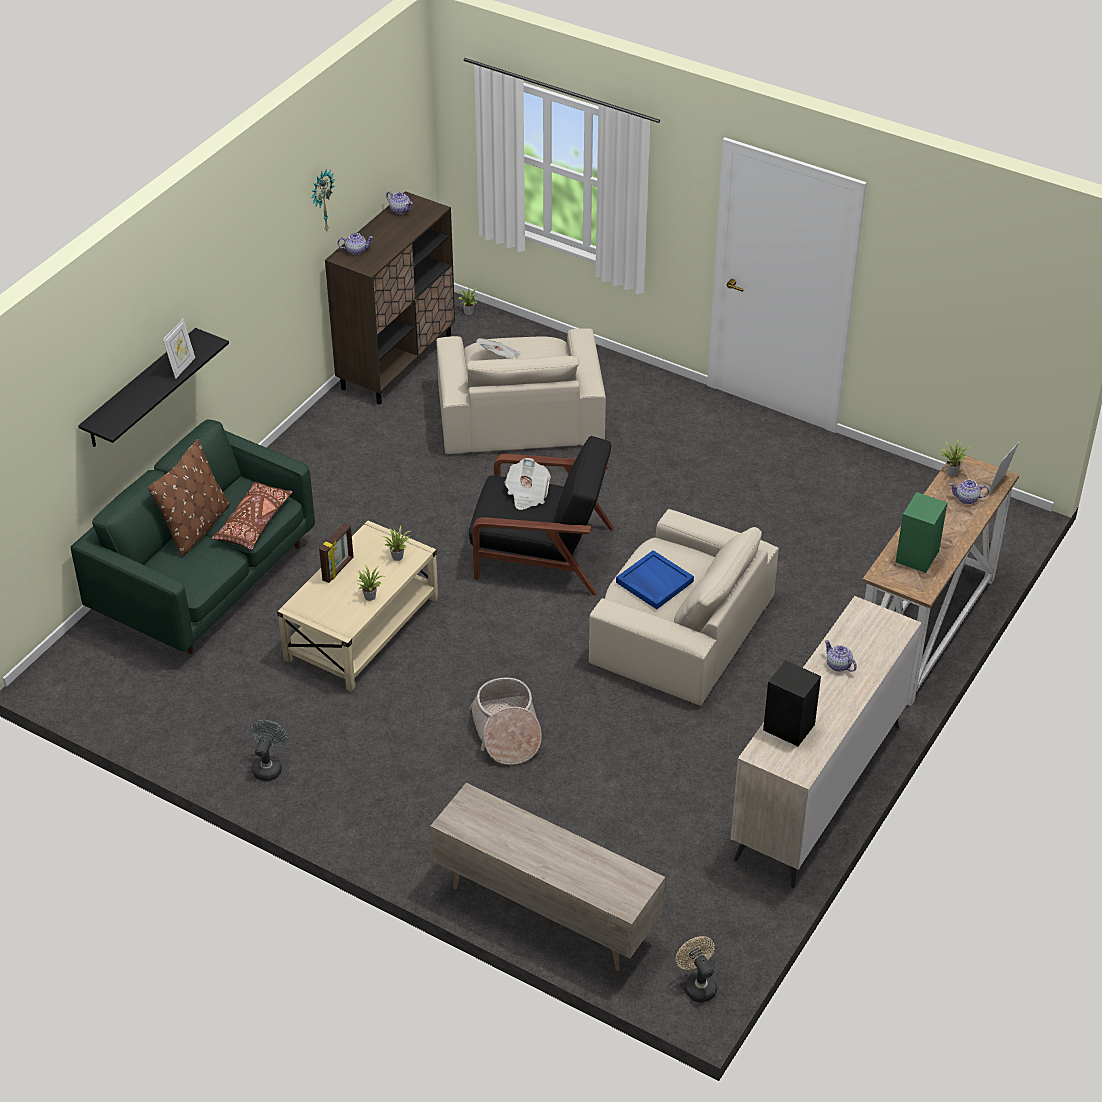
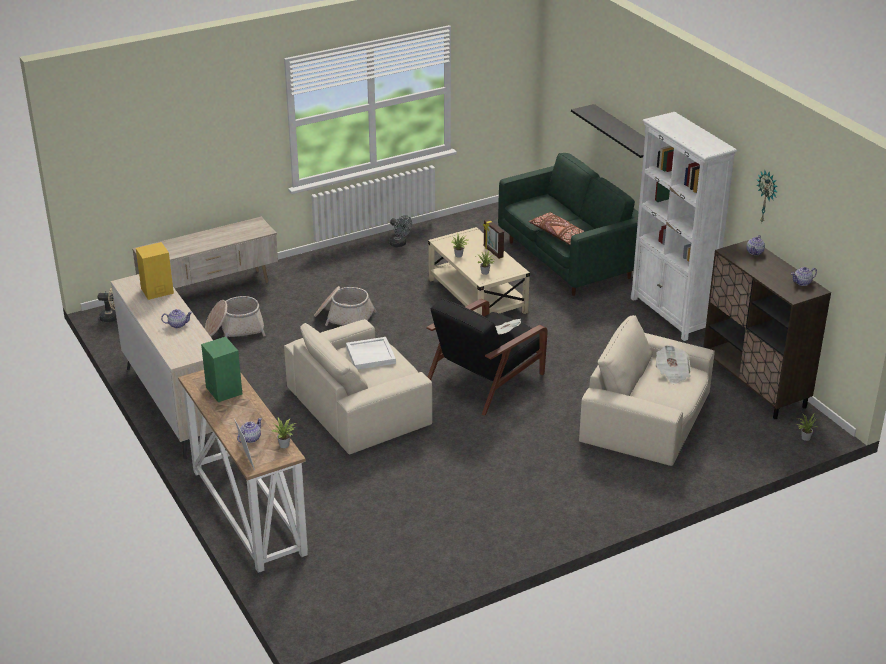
camera: 120 degrees right, 10 degrees down
(182, 367) = (624, 138): picture frame -> none
(196, 527) = (572, 218): brown pillow -> none
(290, 455) = (671, 315): none -> white bookcase
(618, 828) = (235, 329): none -> basket
(653, 582) = (371, 355): blue tray -> white tray
(790, 728) = (156, 291): black speaker -> yellow speaker

